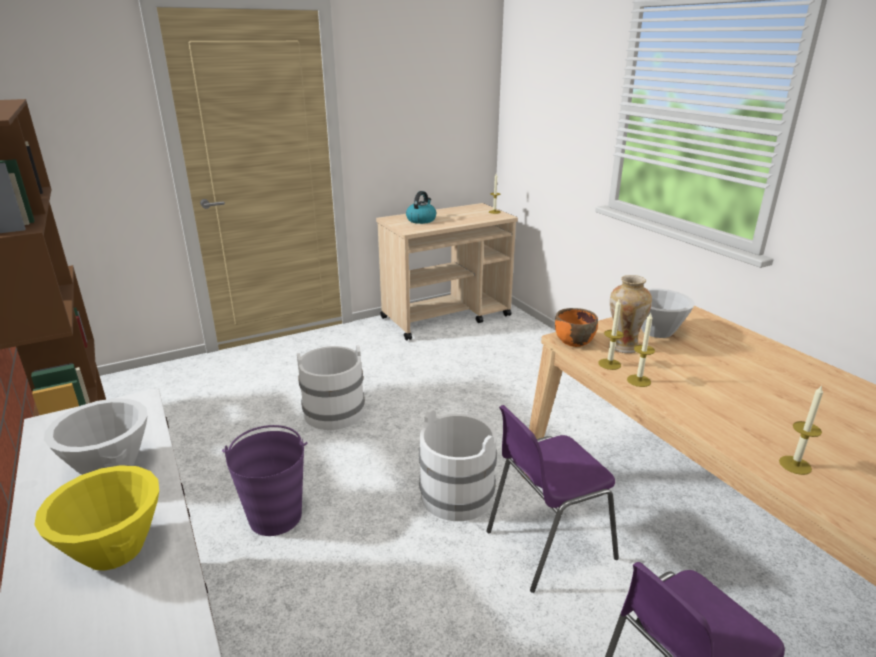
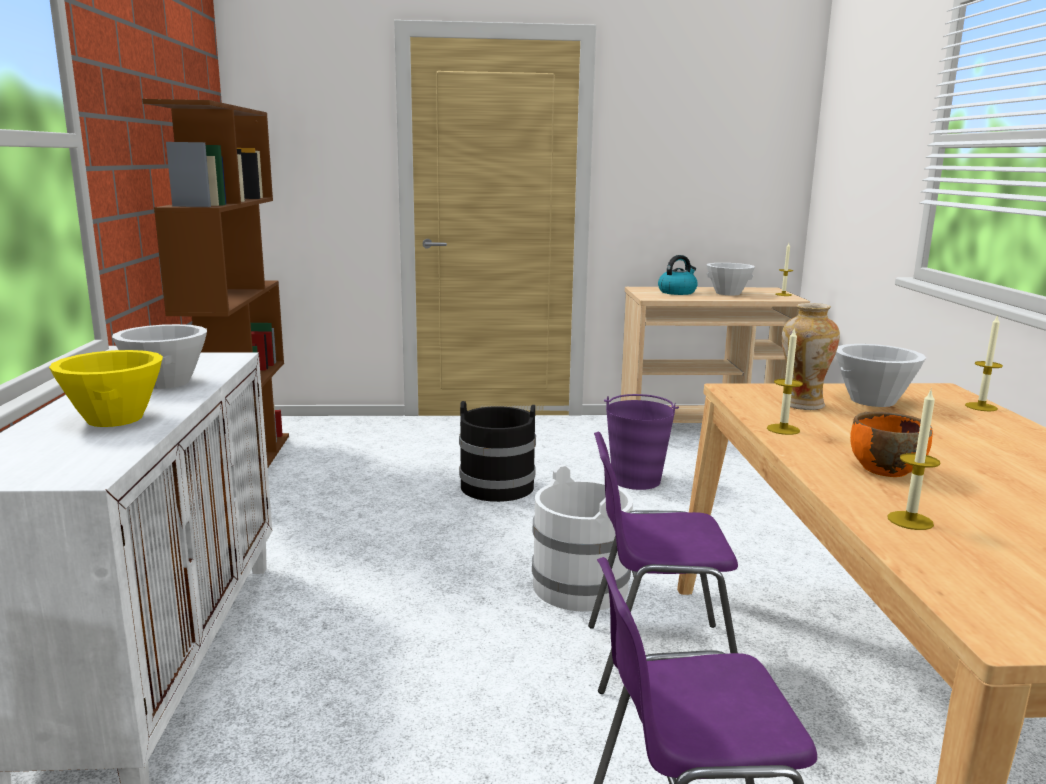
camera: 25 degrees right, 10 degrees down
(276, 516) = (369, 554): purple bucket -> purple bucket (636, 480)
(334, 412) = (498, 486): white bucket -> black bucket
(457, 216) = (728, 293): none -> white bowl
(573, 341) = (739, 392): orange bowl -> orange bowl (885, 469)
(609, 364) = (762, 413): candle -> candle (981, 407)

